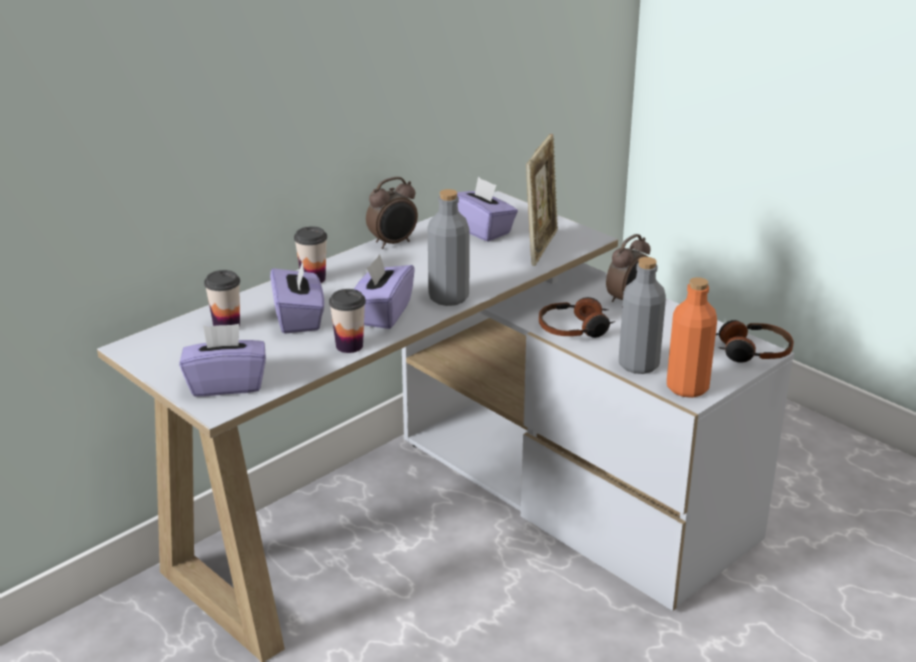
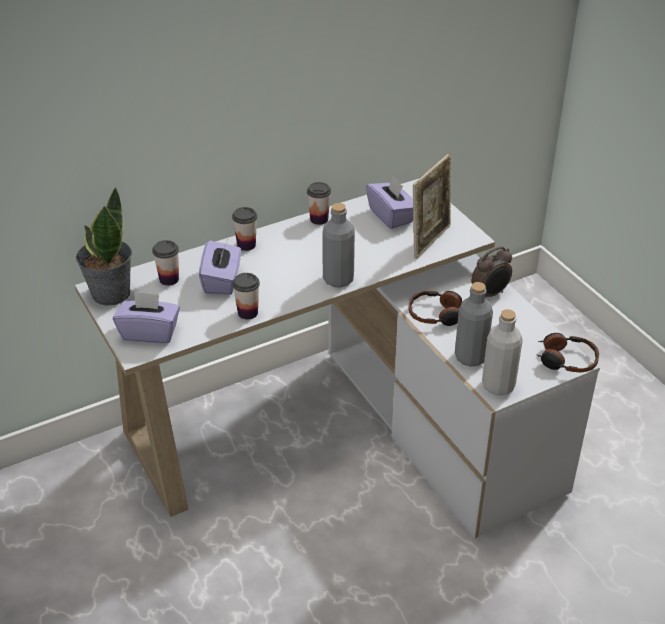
camera: 15 degrees right, 10 degrees up
(152, 350) = (110, 293): none -> potted plant
(382, 313) = (283, 286): purple tissue box -> none
(393, 243) = (319, 219): alarm clock -> cup
(687, 388) = (498, 385): orange bottle -> grey bottle

